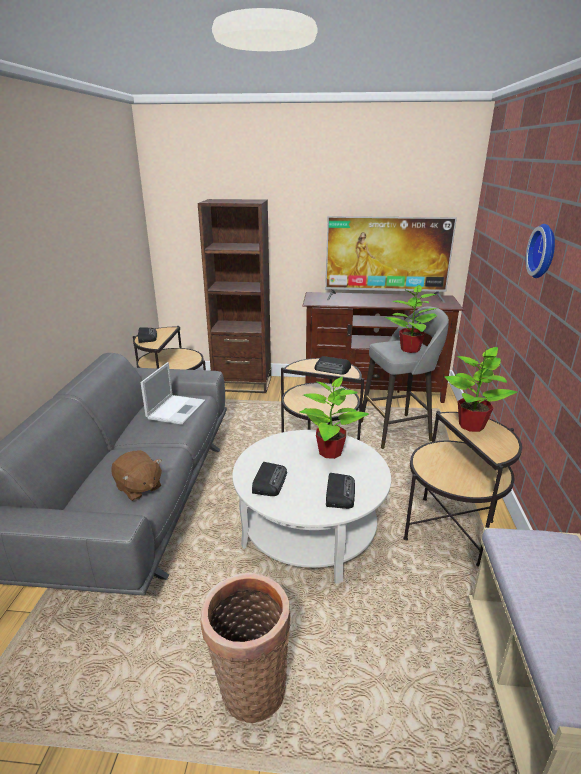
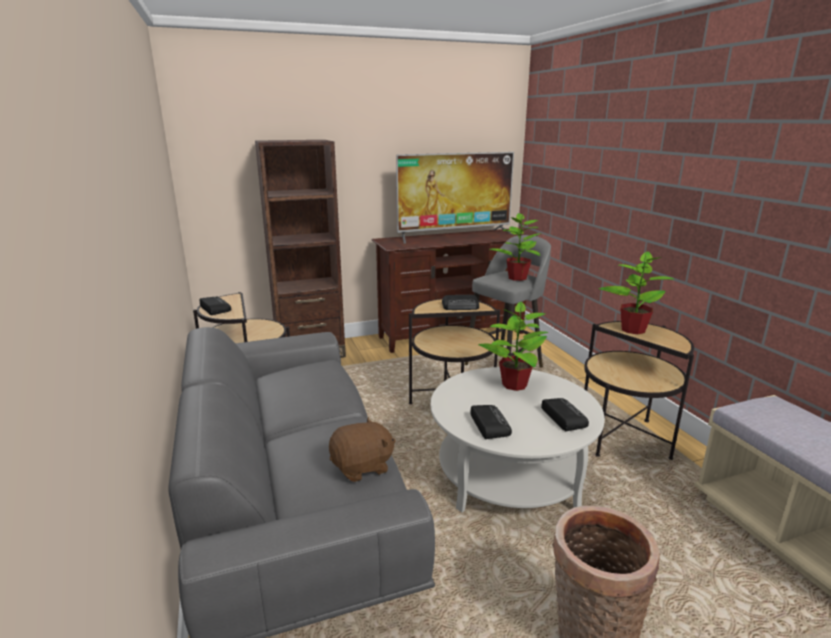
camera: 25 degrees left, 5 degrees down
(138, 488) = (362, 467): brown plush toy -> brown plush toy turned 45 degrees counterclockwise
(176, 409) = (314, 379): laptop -> none
(545, 251) = (653, 166): wall clock -> none

